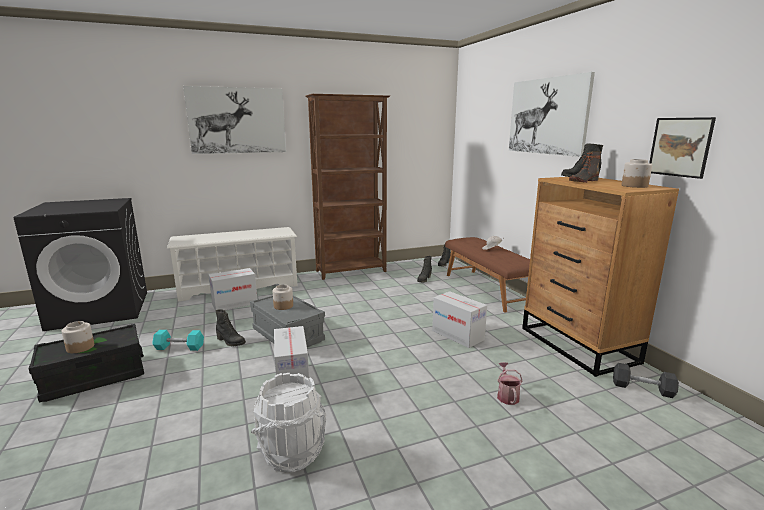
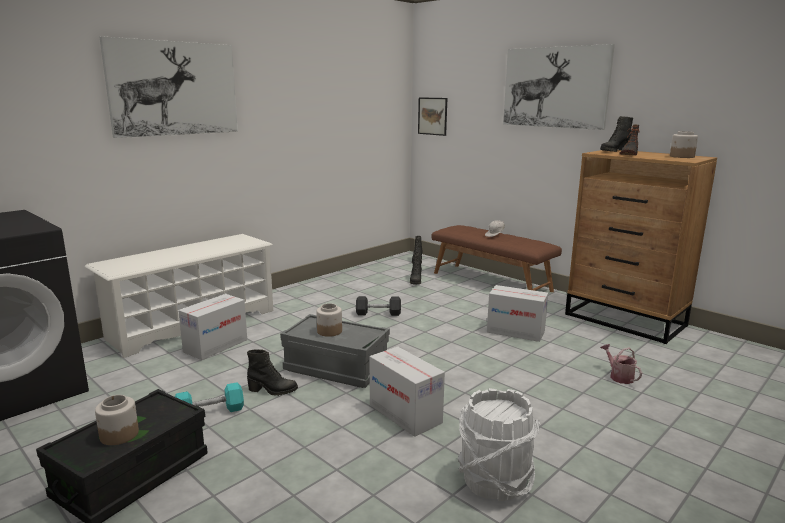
camera: 25 degrees left, 0 degrees up
(352, 271) = (321, 284): brown bookcase -> none
(642, 388) = (707, 346): grey dumbbell -> grey dumbbell (378, 313)
(680, 147) = (714, 119): picture -> picture (432, 116)

